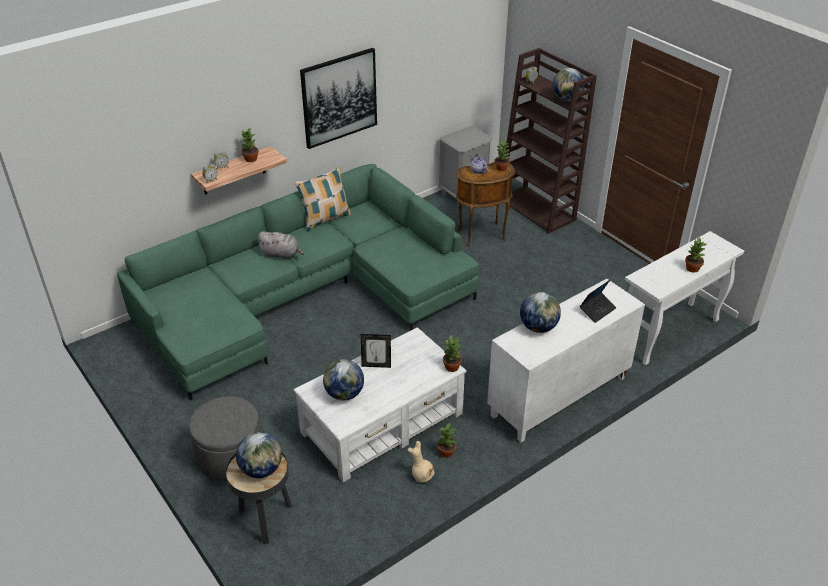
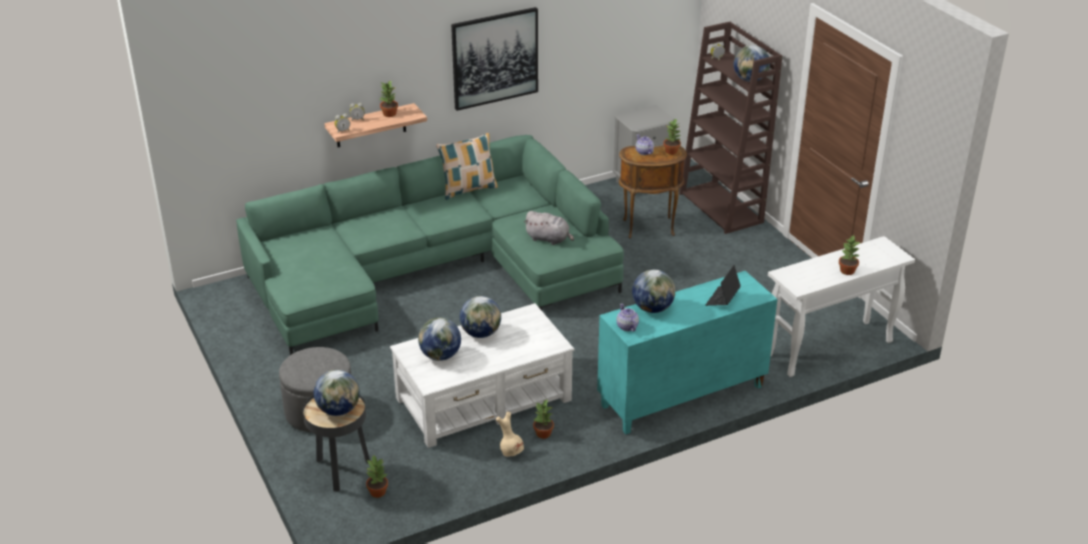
camera: 10 degrees right, 5 degrees down
(281, 255) = (412, 220): grey plush toy -> grey plush toy (549, 239)
(376, 365) = (481, 333): picture frame -> globe
(452, 367) = (560, 343): potted plant -> potted plant (378, 492)
(521, 349) = (626, 326): none -> teapot
(559, 397) = (681, 397): white cabinet -> turquoise cabinet
(597, 310) = (722, 299): laptop -> laptop turned 150 degrees clockwise

